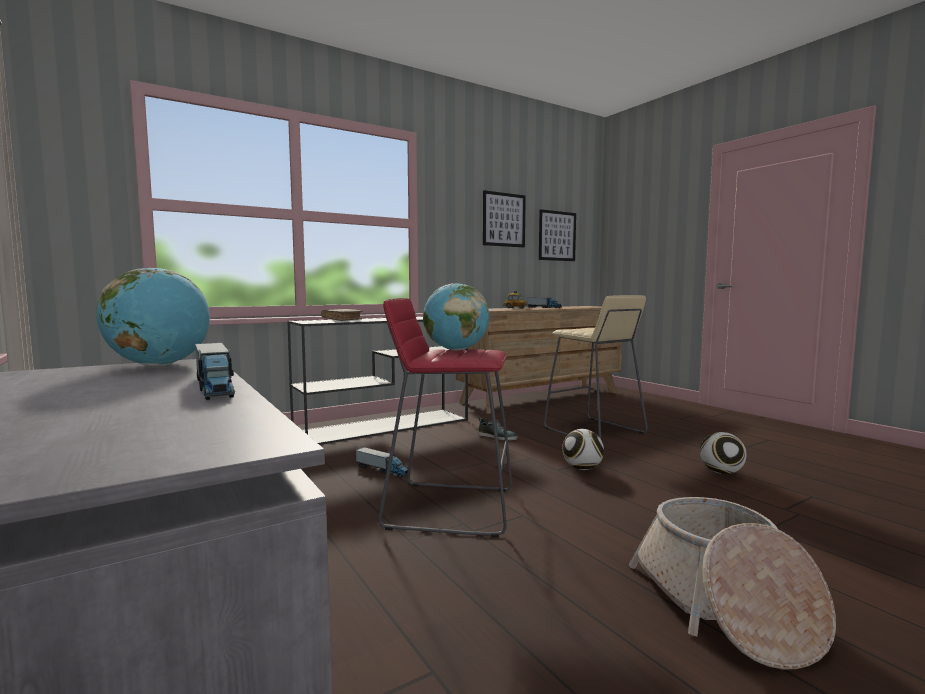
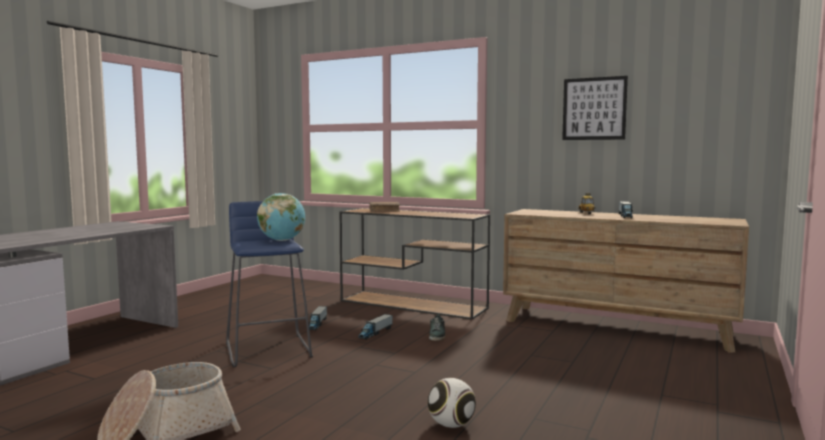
camera: 60 degrees right, 0 degrees up
(160, 365) = (141, 226): globe -> none
(214, 387) = (86, 235): toy truck -> toy truck (375, 333)
(385, 426) = (414, 304): white console table -> brown console table
(449, 507) = (269, 349): red stool -> blue stool
(557, 236) = (686, 121): picture -> none
(582, 468) = (390, 371): football -> none
(594, 431) = (516, 362): beige stool -> none

